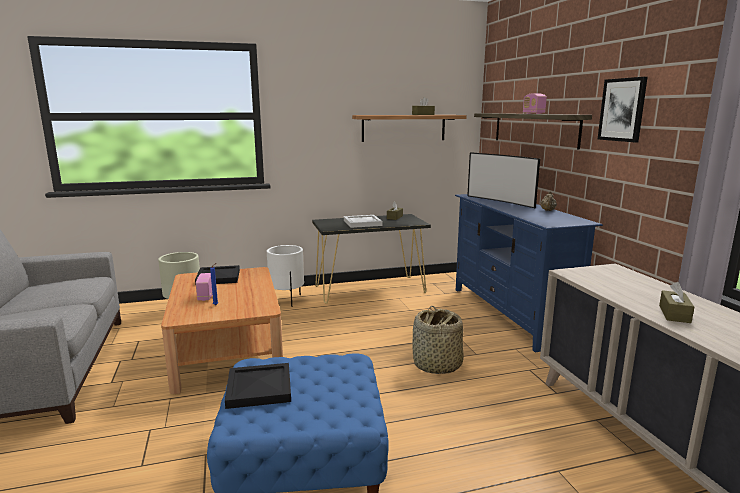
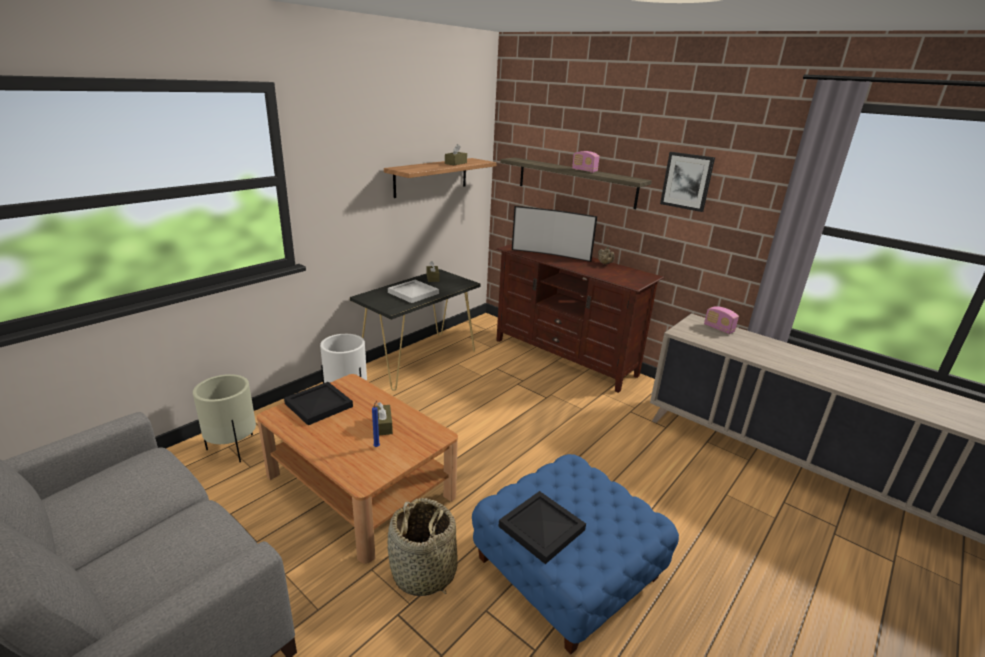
camera: 35 degrees left, 10 degrees up
(206, 296) = (346, 437): radio -> radio (718, 329)
(437, 365) = (566, 431): basket -> basket (424, 572)
(510, 314) = (565, 357): blue tv stand -> brown tv stand
(674, 314) = (784, 361): brown tissue box -> brown tissue box (382, 425)

